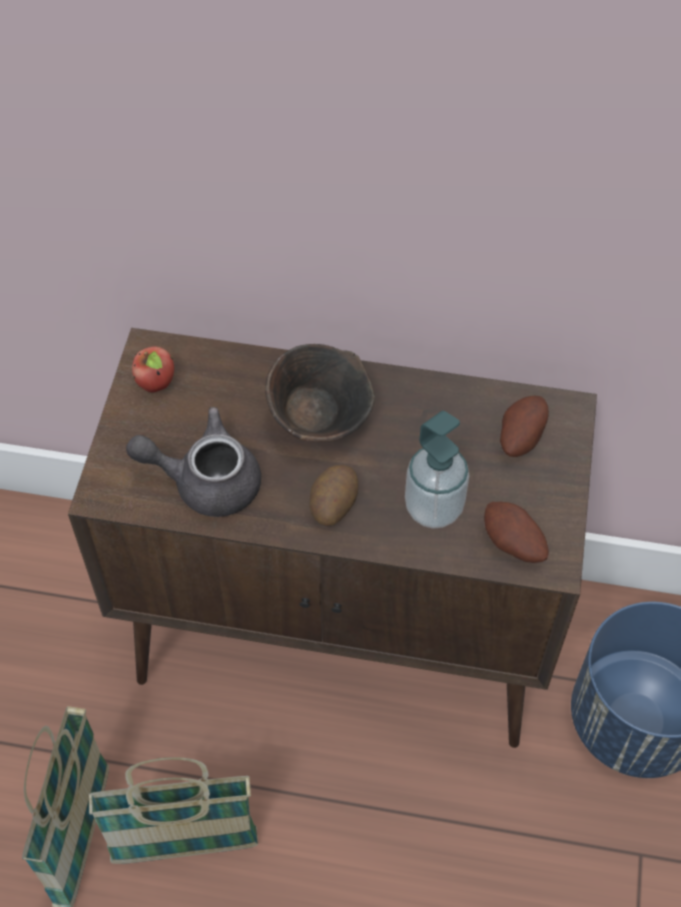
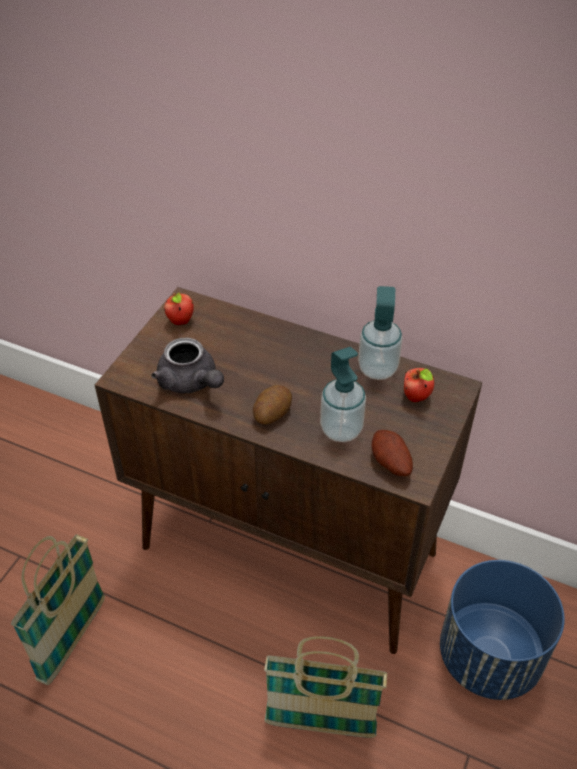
camera: 15 degrees right, 10 degrees down
(185, 847) = (138, 664): basket -> basket (320, 725)
(205, 481) = (191, 383): grey teapot -> grey teapot turned 150 degrees counterclockwise
(319, 419) = (281, 361): brown bowl -> none
(454, 404) = (377, 369): none -> soap dispenser
(519, 437) = (417, 398): potato -> apple

